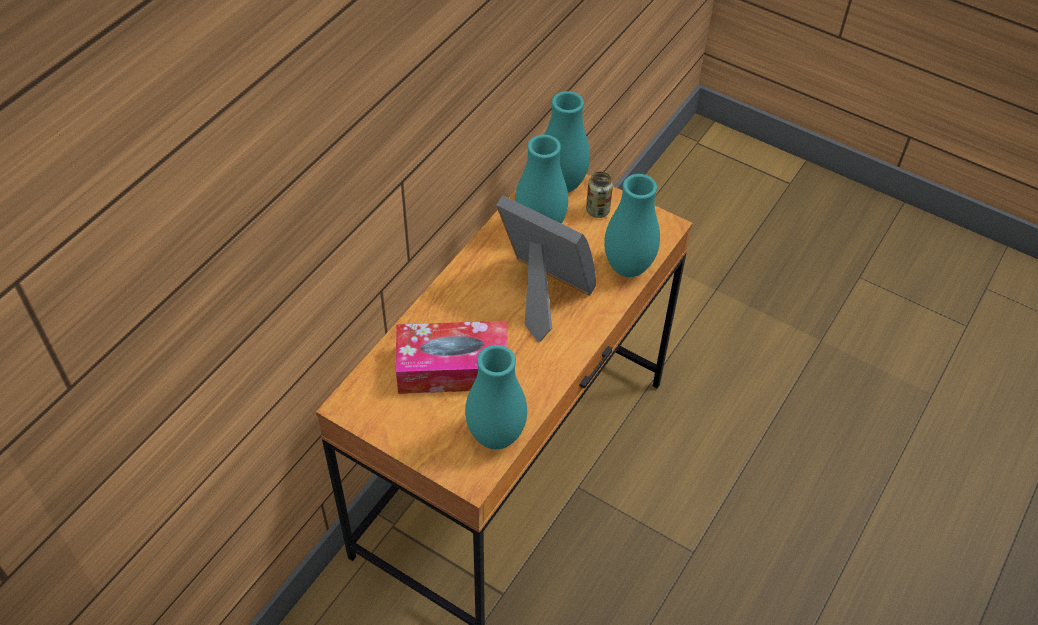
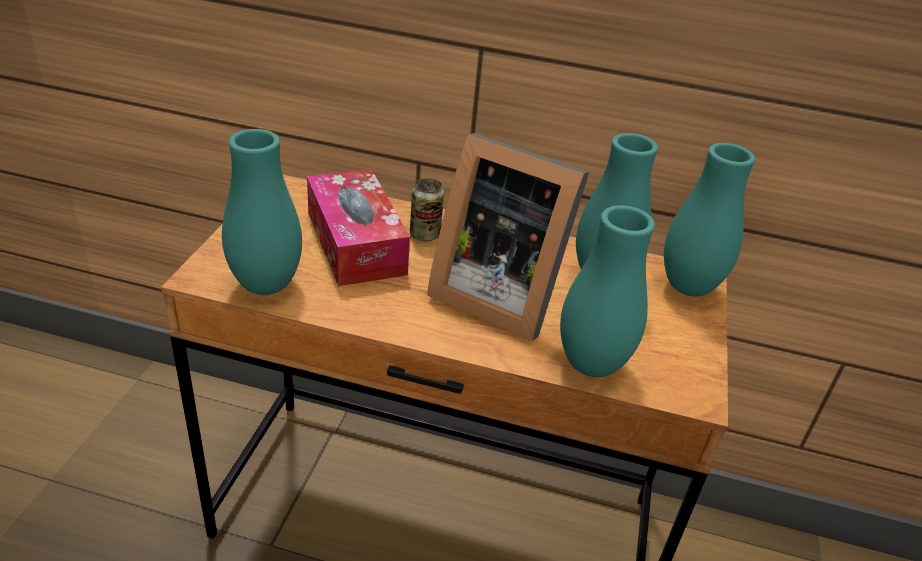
camera: 70 degrees right, 15 degrees down
(542, 295) = (497, 294): picture frame -> picture frame turned 105 degrees clockwise
(597, 210) = (671, 323): can -> can (425, 234)

